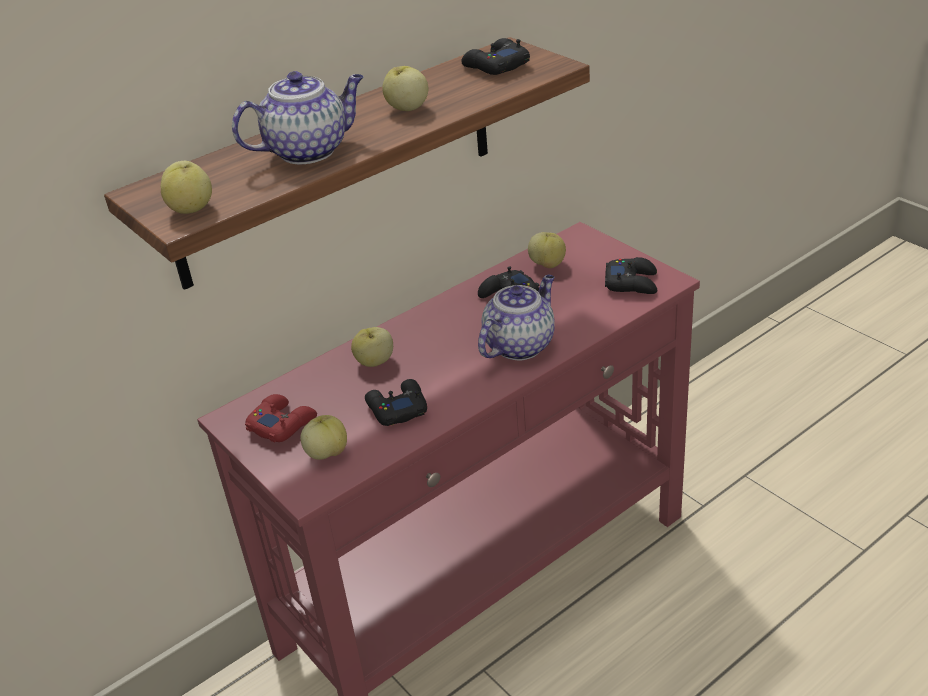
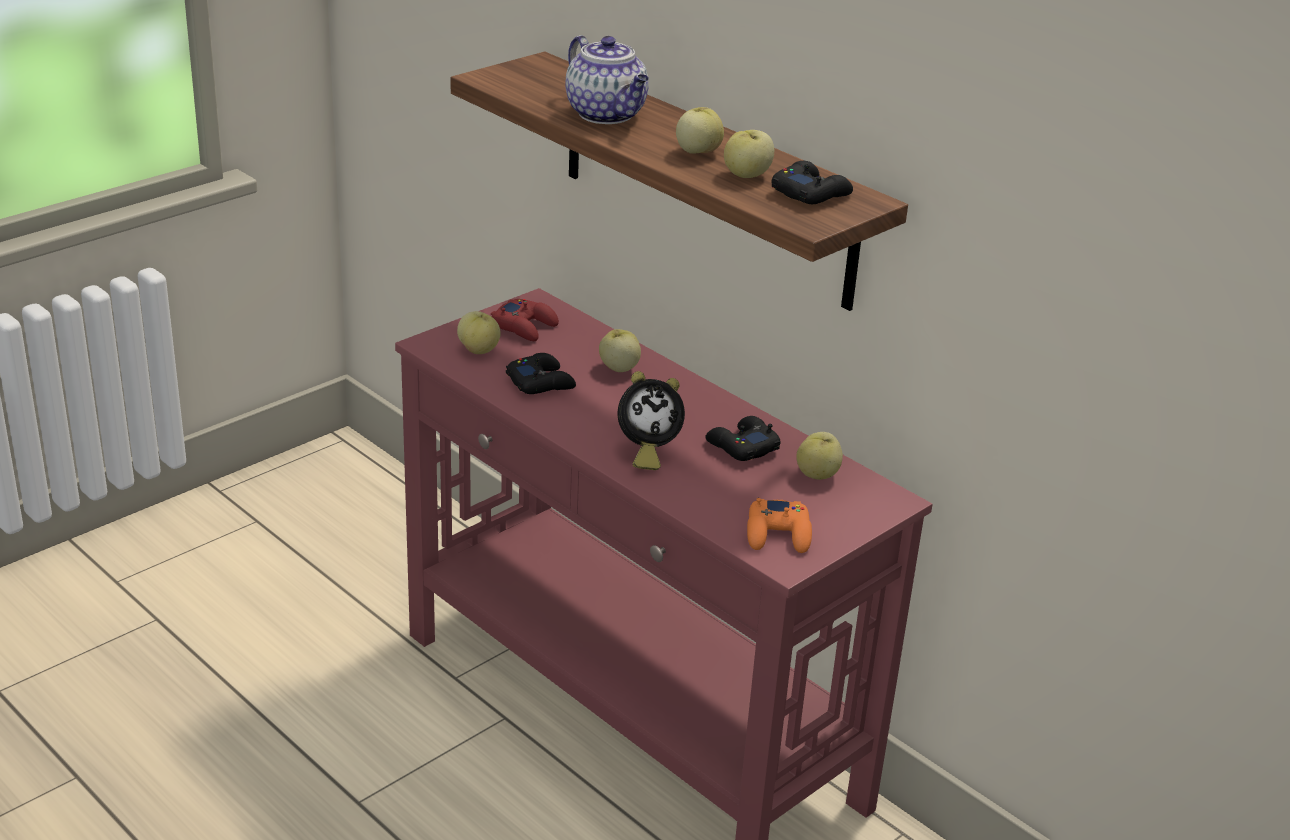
camera: 80 degrees right, 5 degrees down
(192, 209) = (505, 79): apple -> apple (747, 175)
(519, 345) = (646, 452): teapot -> alarm clock
(632, 283) = (778, 534): black game controller -> orange game controller

